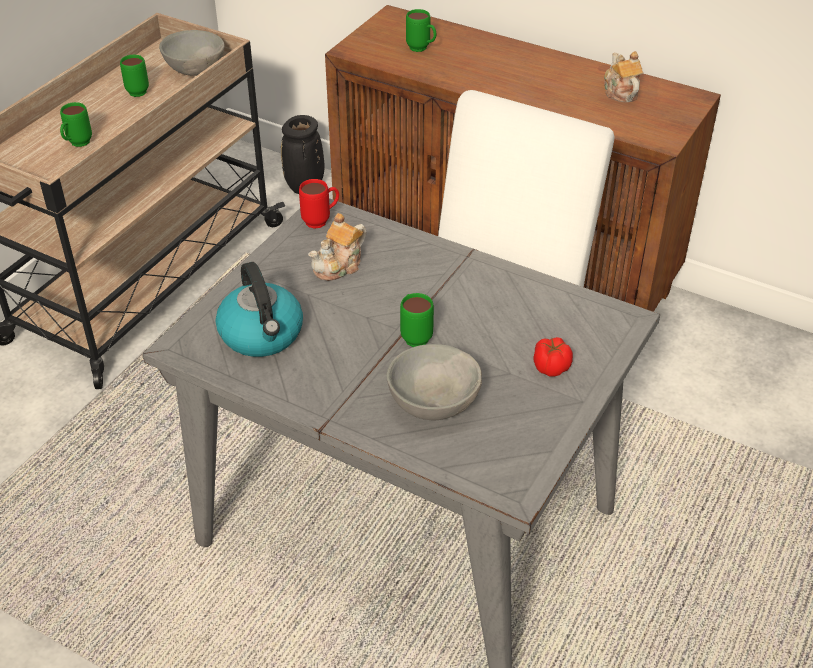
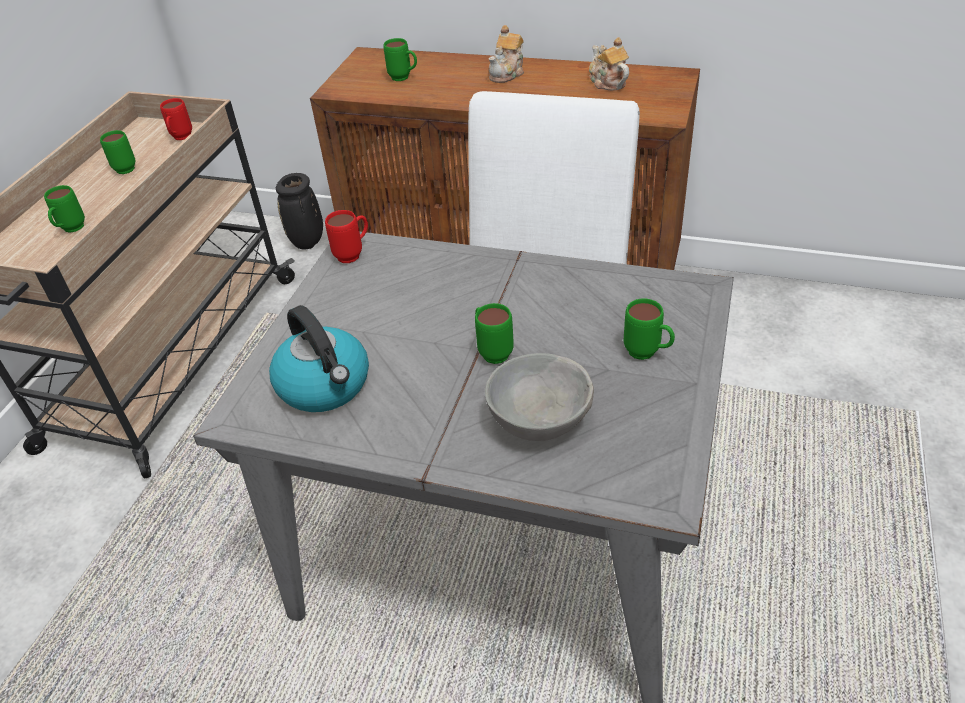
camera: 10 degrees left, 0 degrees up
(195, 70) = (180, 139): grey bowl -> red mug
(339, 266) = (387, 295): teapot -> teapot (507, 73)
(550, 367) = (647, 354): tomato -> green mug

